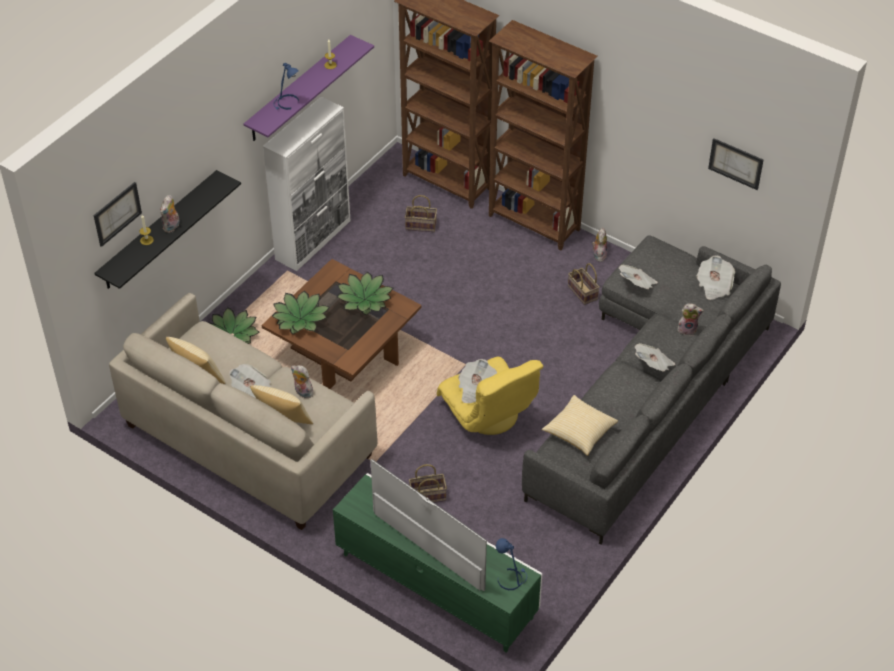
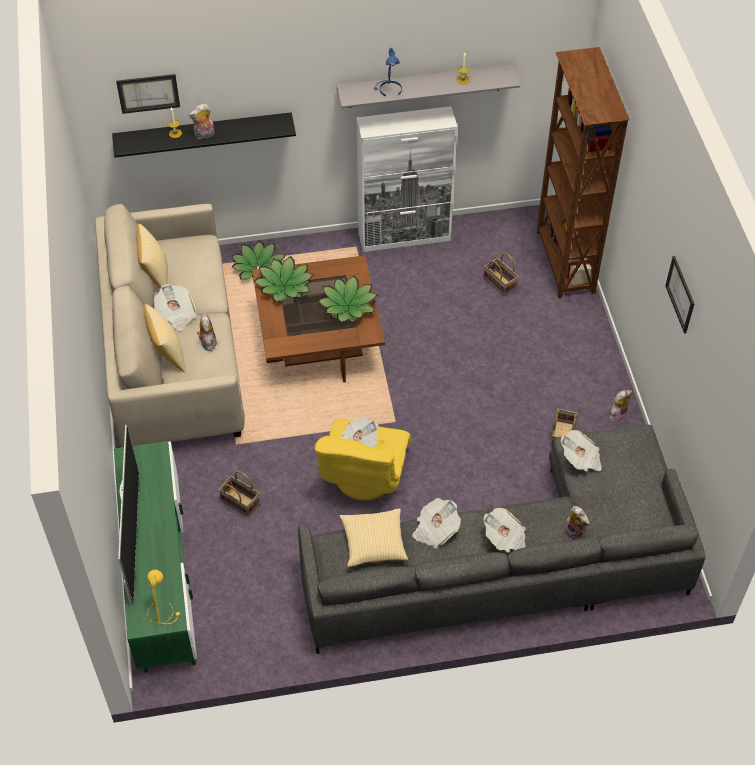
camera: 45 degrees right, 5 degrees up
(299, 89) = (424, 86): purple shelf -> grey shelf
(511, 578) = (162, 612): blue table lamp -> yellow table lamp
(534, 223) = (594, 348): brown bookcase -> none
(714, 286) = (647, 513): newspaper -> newspaper (435, 530)
(736, 163) = (718, 405): picture -> picture (680, 294)

